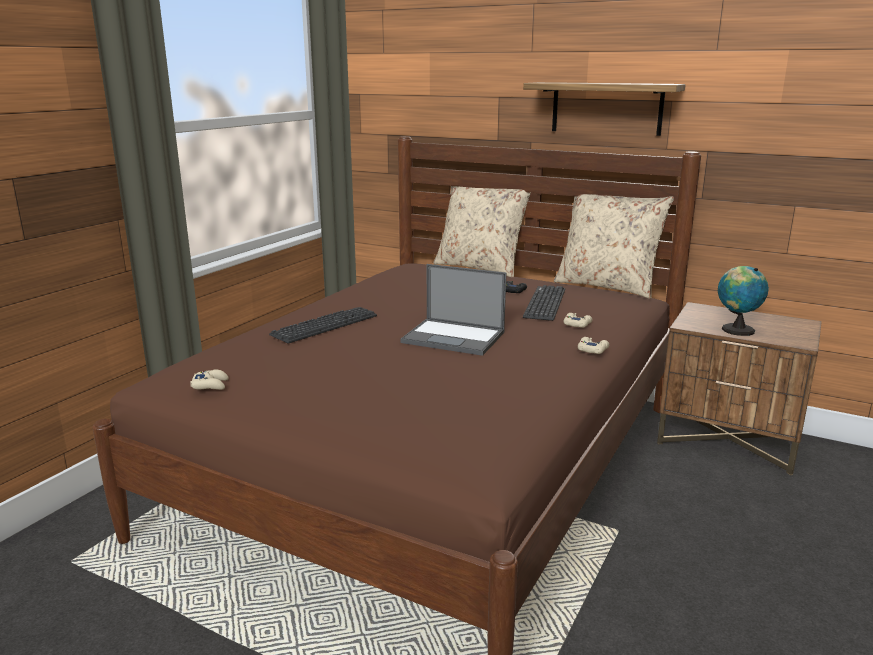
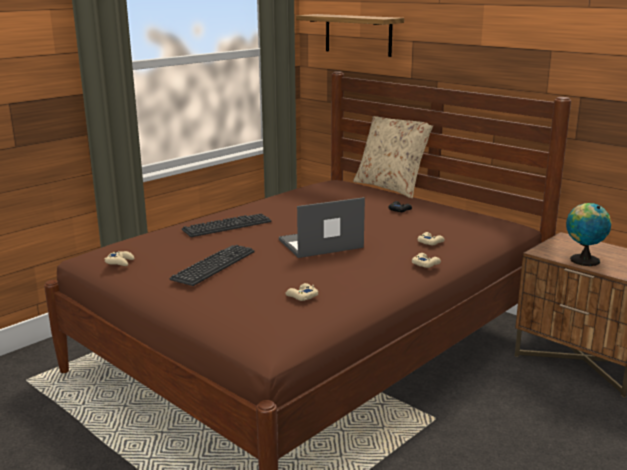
camera: 15 degrees right, 0 degrees up
(455, 337) = (319, 244): laptop -> laptop turned 120 degrees clockwise
(482, 404) = (301, 296): none -> beige game controller
(545, 303) = (417, 223): keyboard -> keyboard (214, 265)
(606, 108) = (497, 54): shelf -> shelf (358, 35)
(607, 286) = (489, 212): beige pillow -> none

